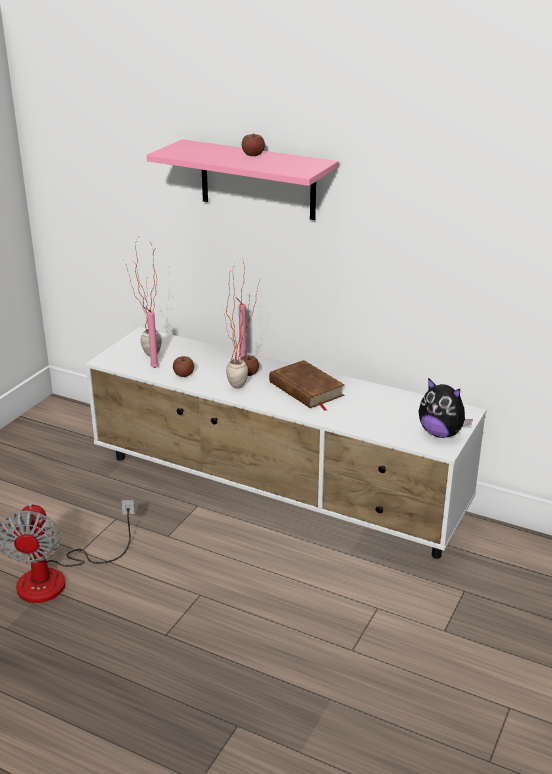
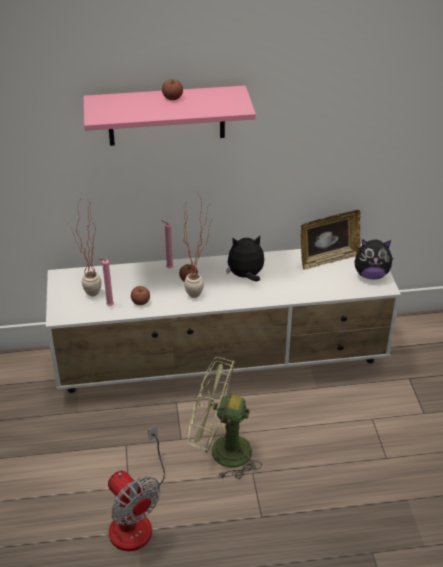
camera: 35 degrees left, 10 degrees up
(191, 563) = (221, 451): none -> green fan
(306, 389) = (245, 276): brown book -> plush toy
(411, 404) = (328, 259): none -> picture frame

